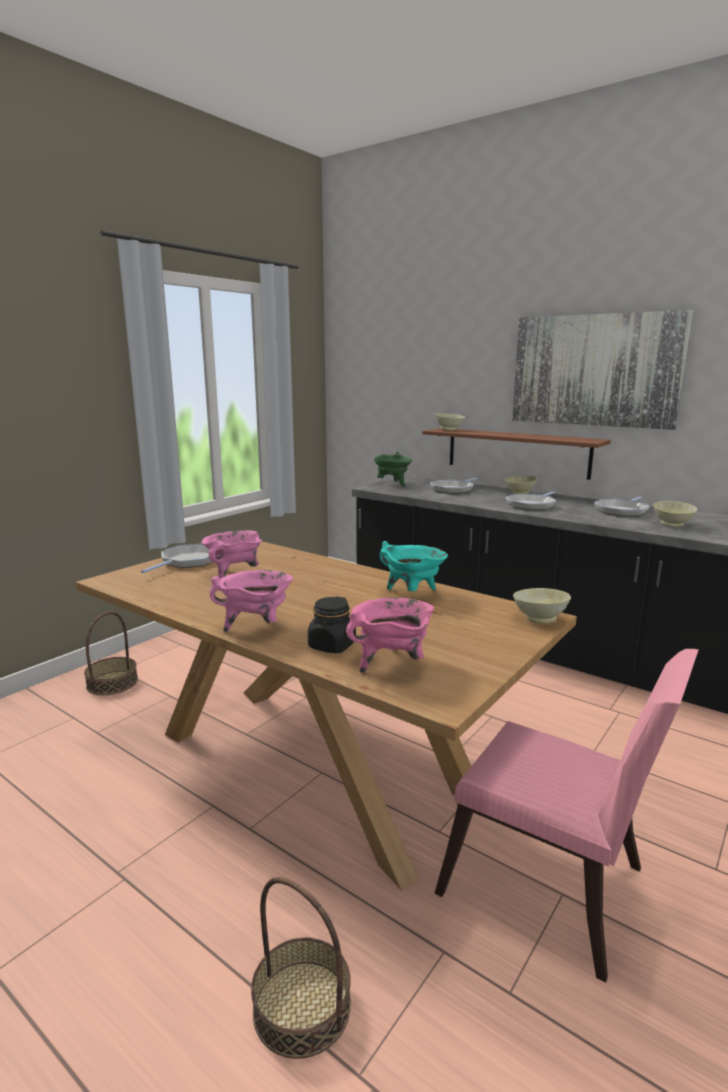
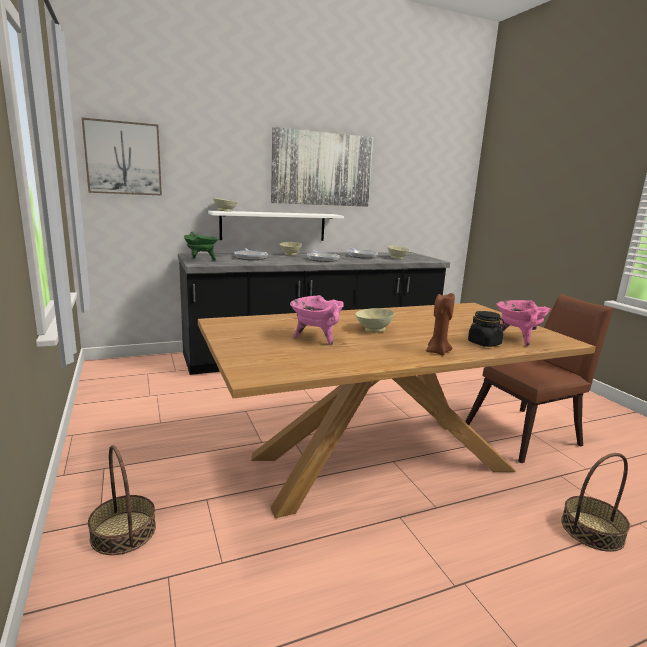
camera: 60 degrees left, 0 degrees up
(188, 561) = (248, 343): frying pan -> none
(256, 627) = (437, 352): pink cooking pot -> brown candle
(367, 371) = (123, 158): none -> picture
(412, 594) = (413, 314): turquoise cooking pot -> none
(516, 452) = (273, 226): brown shelf -> white shelf
(539, 619) = (474, 307): beige bowl -> beige bowl (373, 330)
(553, 891) = (528, 434): pink chair -> brown chair

